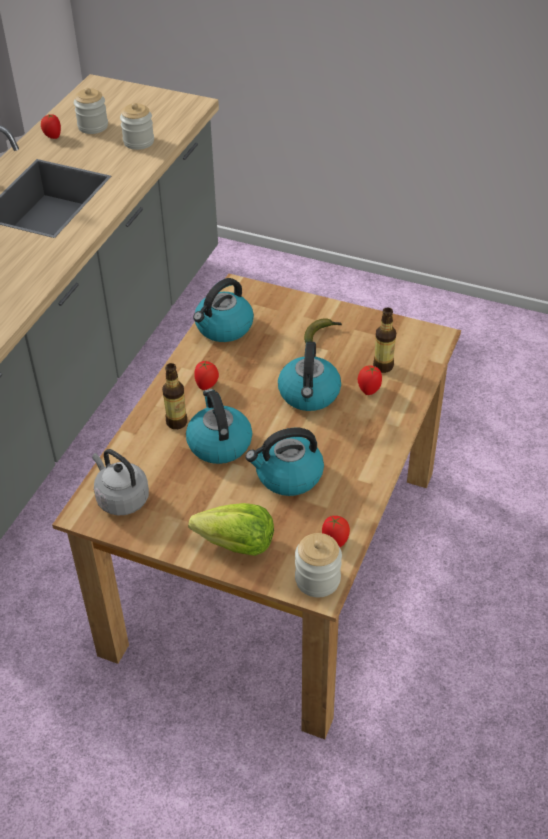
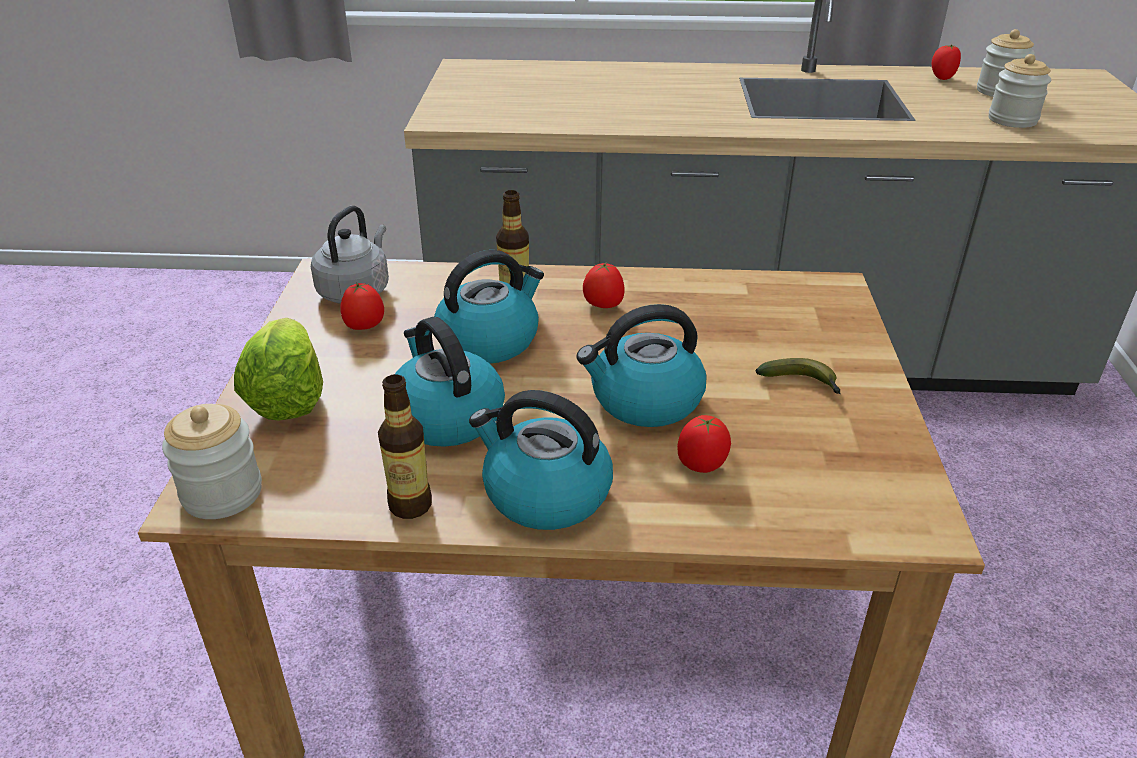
camera: 70 degrees right, 10 degrees down
(223, 328) = (736, 293): kettle -> kettle (544, 494)
(335, 541) = (310, 497): tomato -> tomato (365, 327)
(383, 366) = (778, 471): bottle -> bottle (410, 505)

